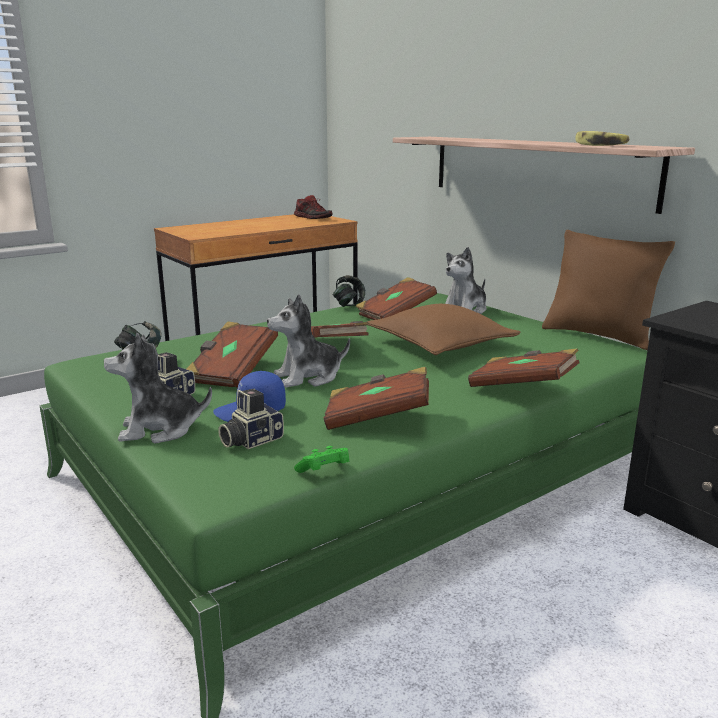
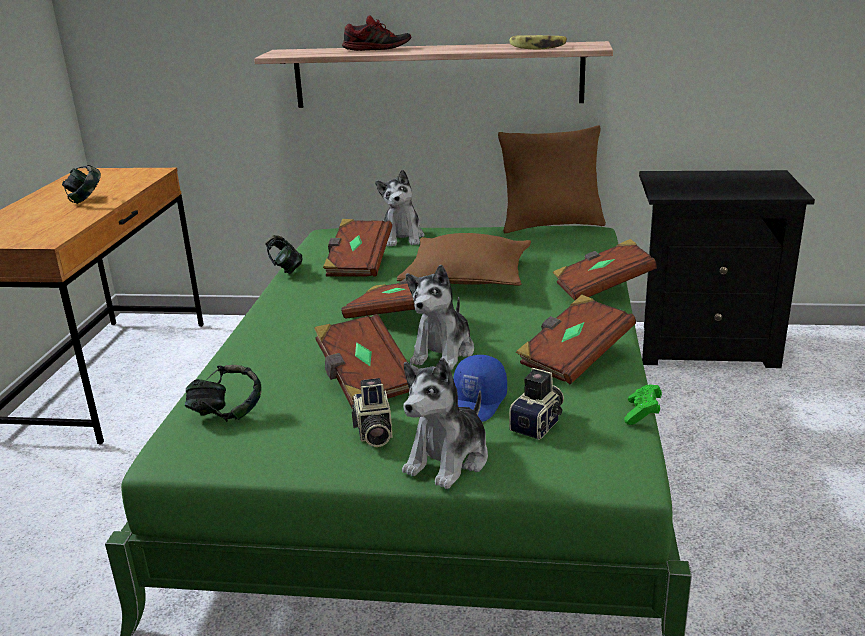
camera: 45 degrees left, 5 degrees up
(250, 440) = (539, 424): camera -> camera turned 150 degrees counterclockwise
(267, 225) = (86, 200): none -> headphones
(313, 218) = (109, 175): shoe -> shoe (377, 49)

